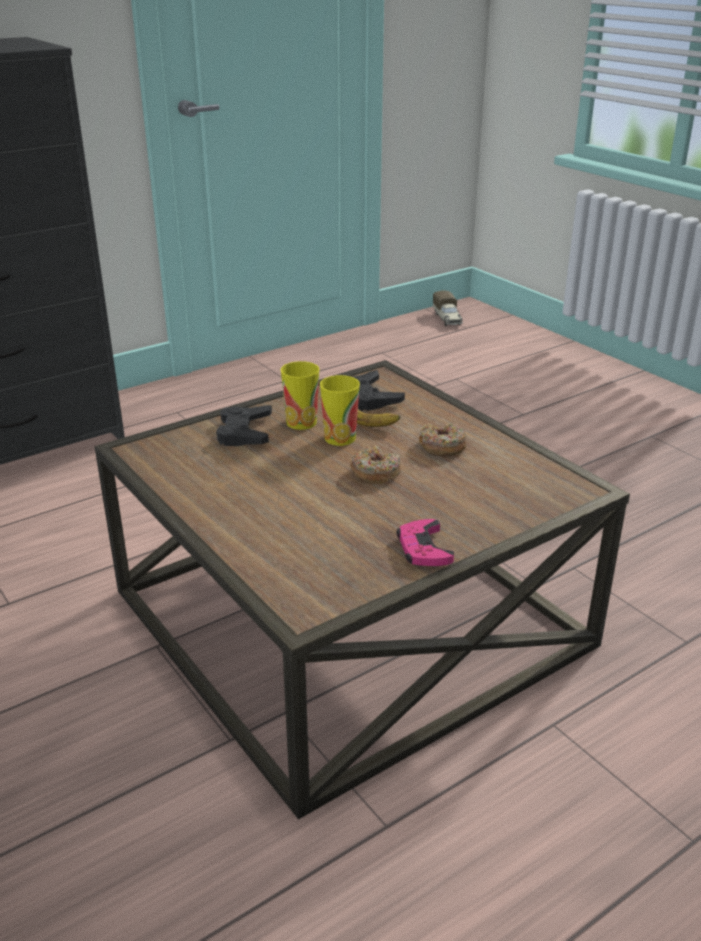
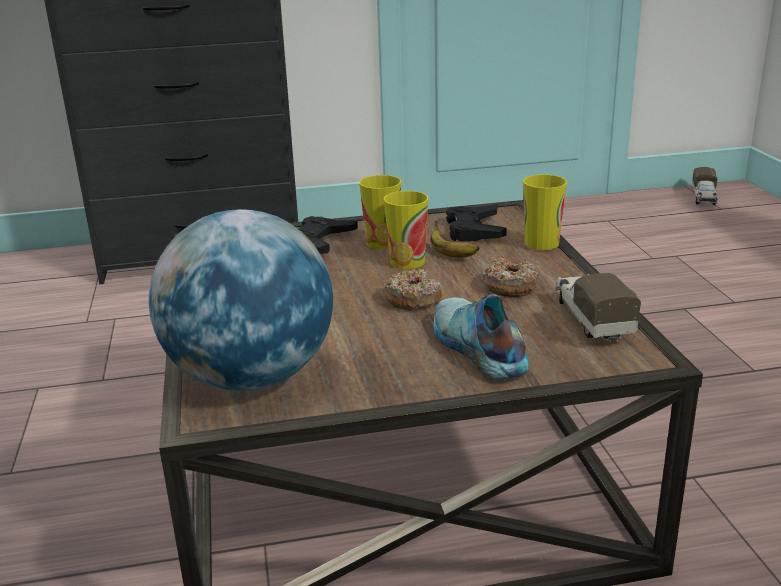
camera: 25 degrees right, 5 degrees down
(308, 572) = (251, 377): none -> globe
(423, 548) = (392, 380): pink game controller -> none
(434, 401) = (541, 243): none -> cup
(462, 506) = (476, 348): none -> shoe
(524, 464) = (591, 318): none -> toy truck

